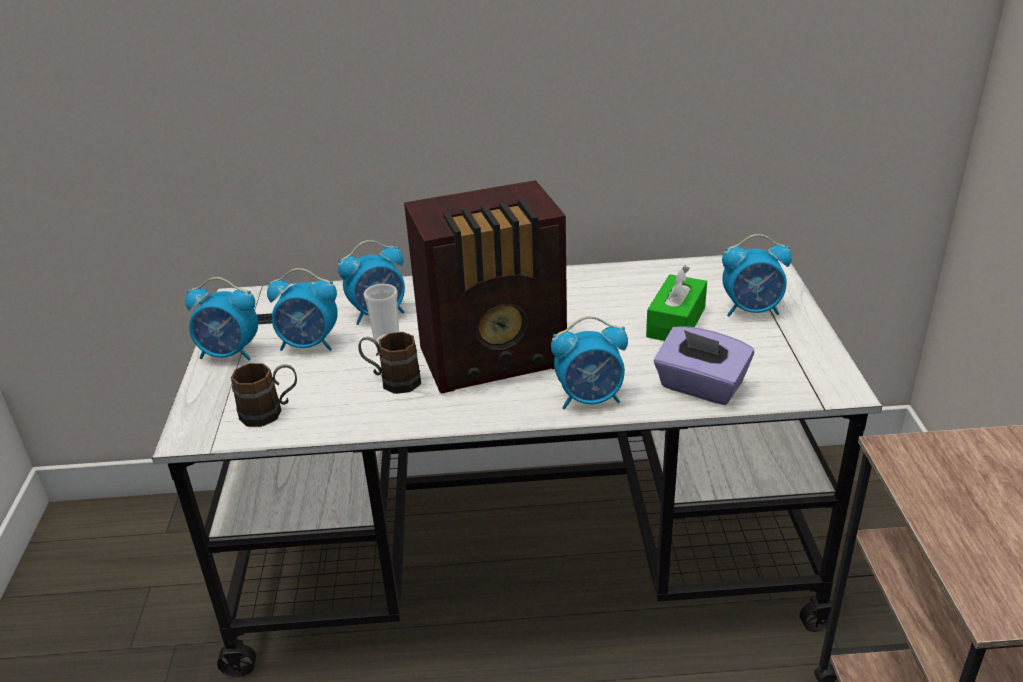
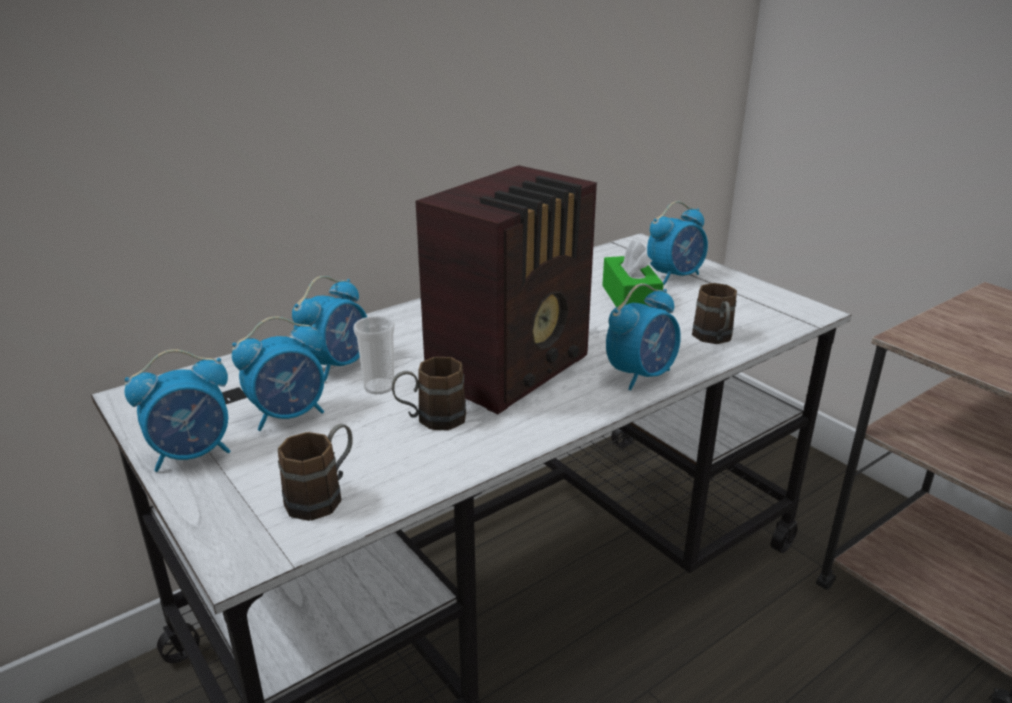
camera: 35 degrees left, 5 degrees down
(700, 387) = (714, 339): purple tissue box -> brown mug

